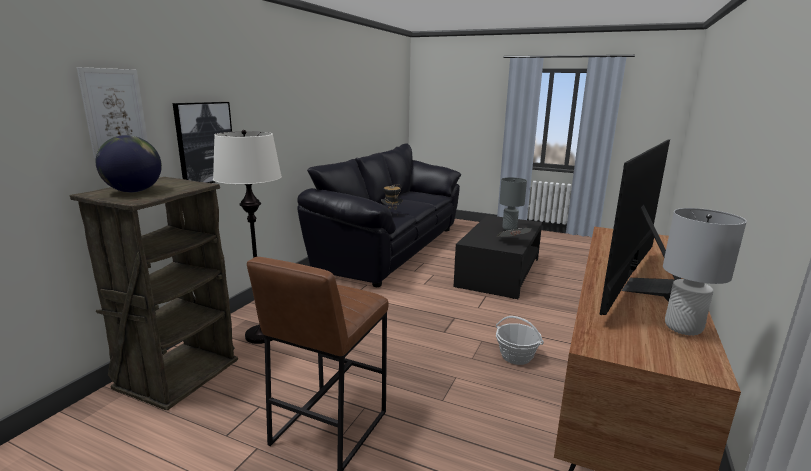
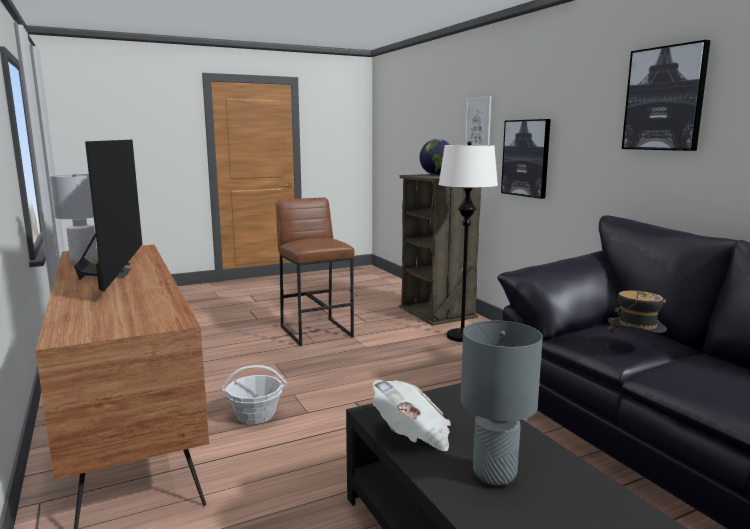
camera: 130 degrees right, 5 degrees down
(298, 89) = (664, 99): none -> picture

